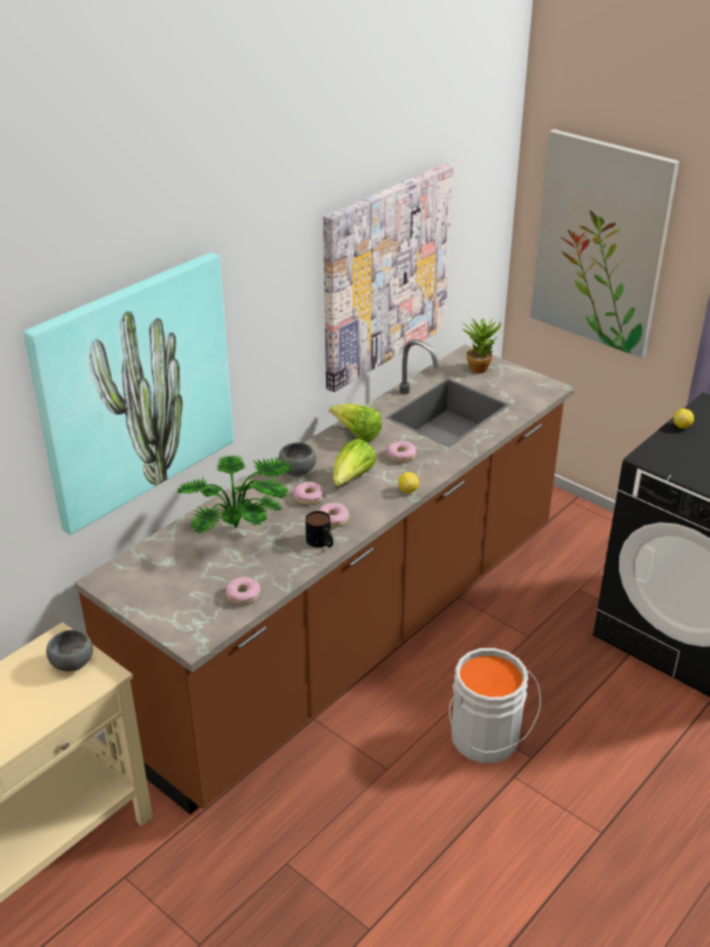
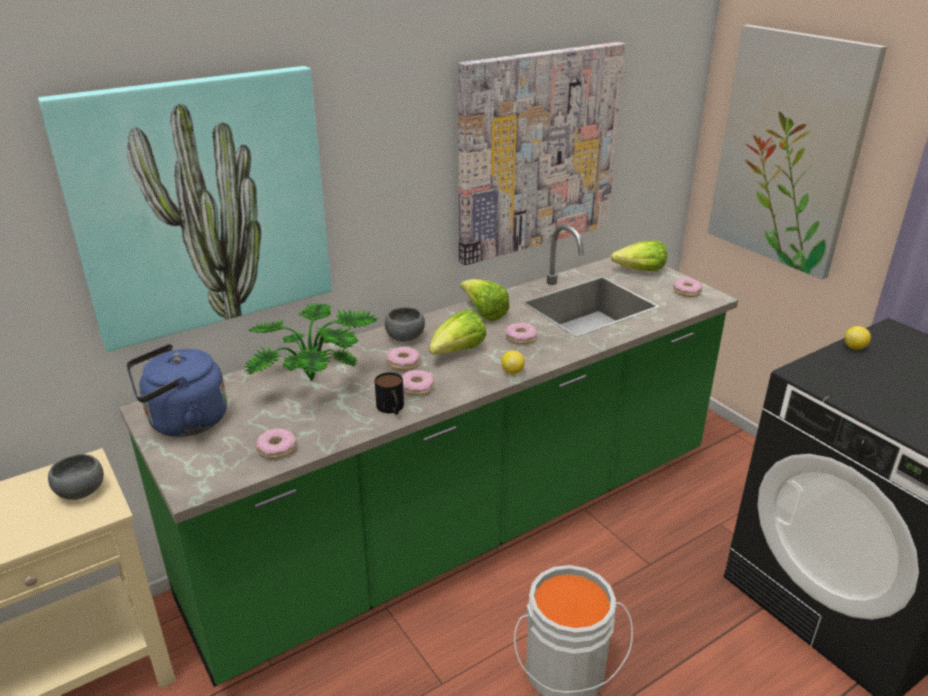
camera: 15 degrees right, 5 degrees down
(145, 586) = (183, 422): none -> blue kettle
(355, 633) = (464, 526): brown counter -> green counter
(480, 367) = (640, 270): potted plant -> lettuce
(528, 385) = (687, 291): none -> donut

